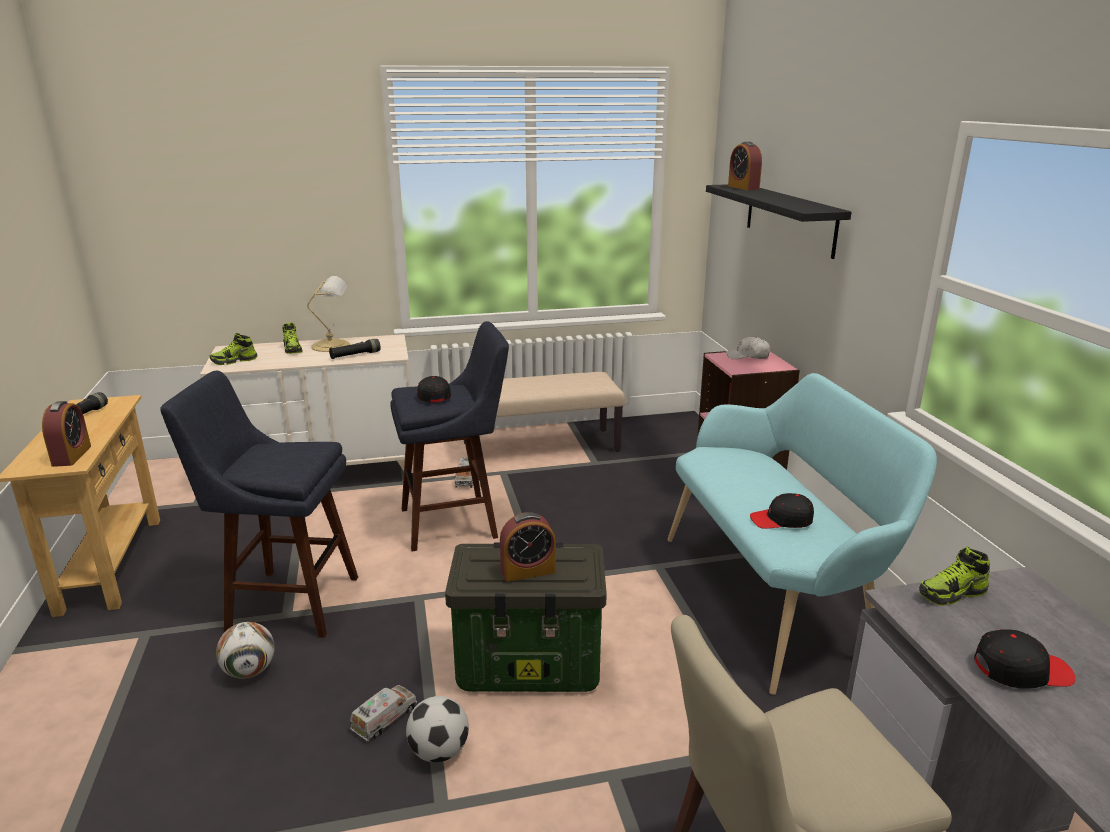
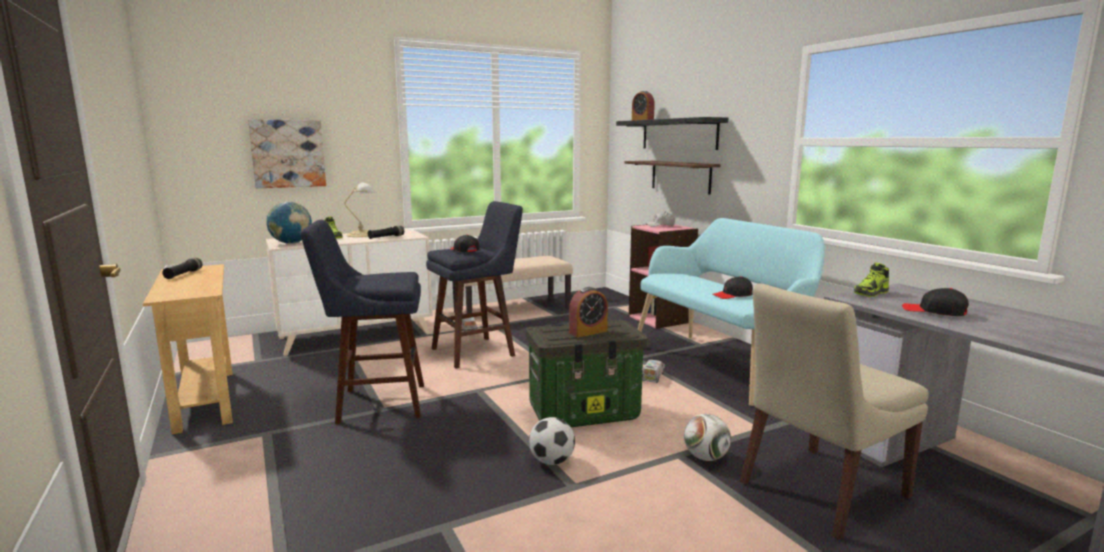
camera: 15 degrees left, 10 degrees down
(72, 455) = (199, 290): alarm clock -> none
(234, 361) = (291, 243): shoe -> globe
(243, 234) = (288, 153): none -> picture
(250, 671) = (373, 441): football -> football (706, 457)
(384, 719) = (499, 451): toy truck -> toy truck (653, 376)
(786, 284) = (680, 176): none -> shelf
(1021, 670) = (934, 311): black cap -> black cap turned 120 degrees counterclockwise

